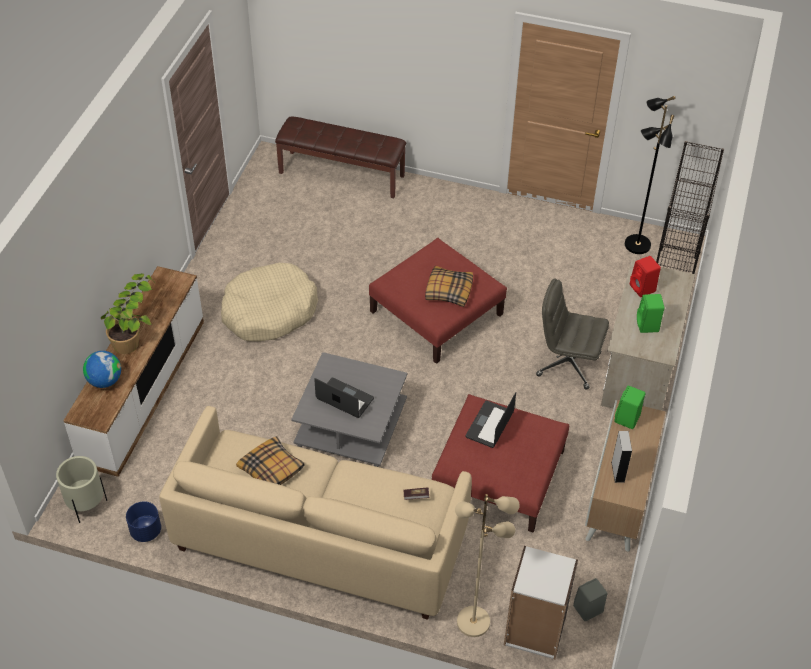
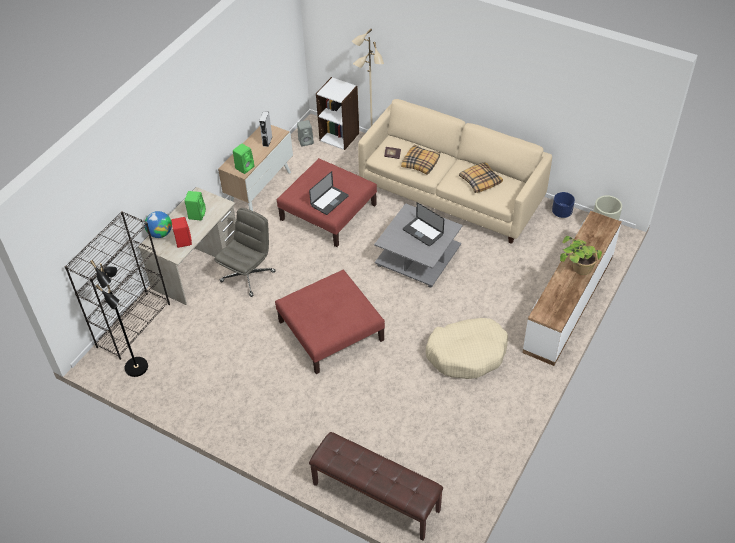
camera: 165 degrees left, 0 degrees up
(105, 381) = (595, 243): globe -> globe (160, 233)
(448, 291) = (323, 299): pillow -> pillow (421, 163)
(567, 364) = (248, 276): grey office chair -> grey office chair turned 90 degrees counterclockwise

